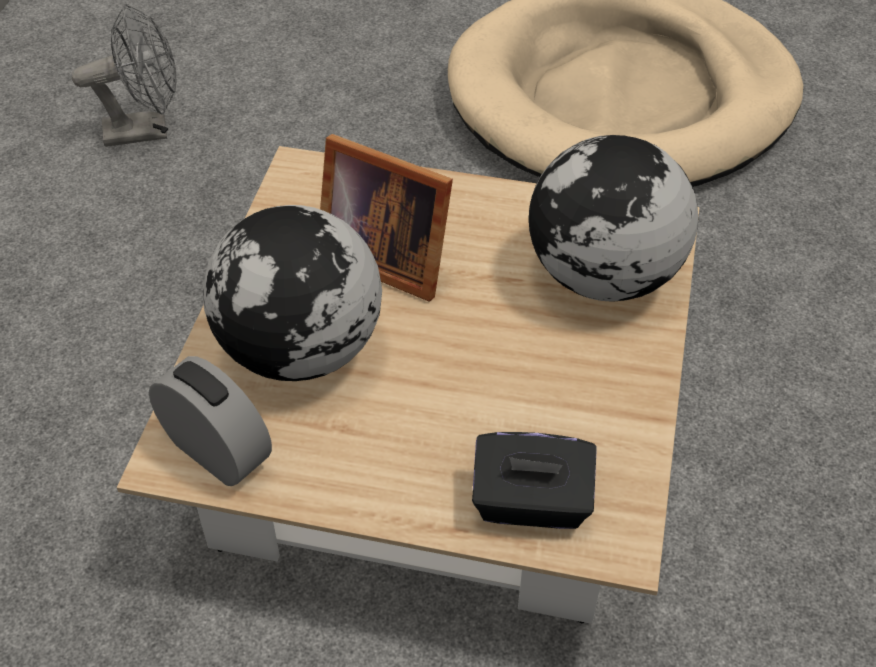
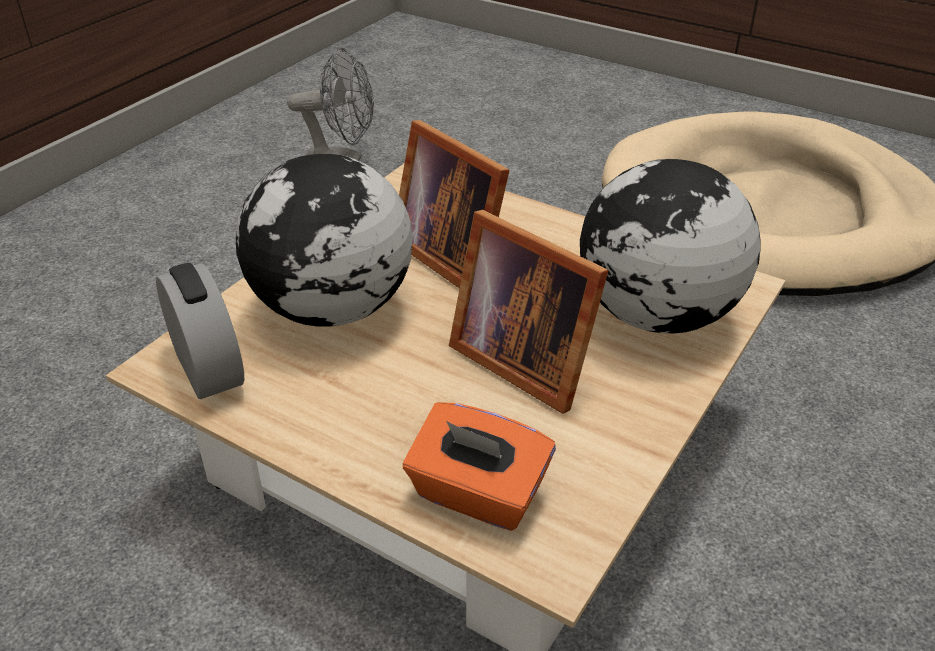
camera: 20 degrees right, 10 degrees down
(506, 356) = (522, 359): none -> picture frame
(531, 504) = (477, 495): black tissue box -> orange tissue box

